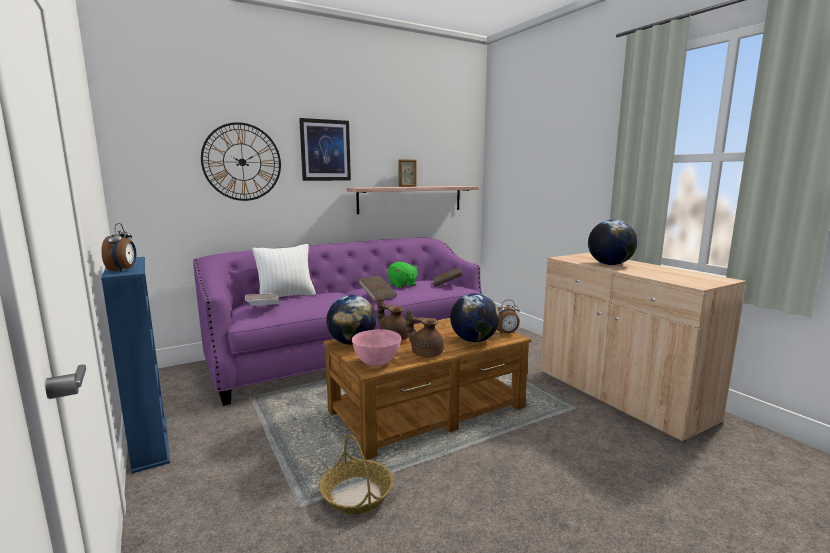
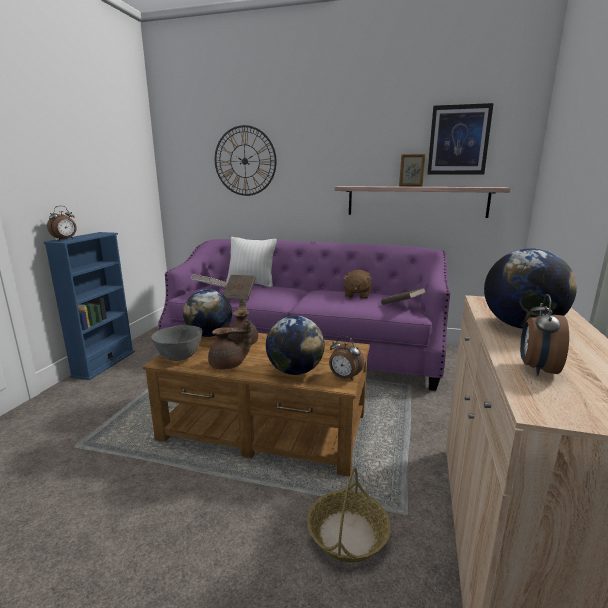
camera: 45 degrees right, 5 degrees up
(325, 150) = (319, 147): picture -> picture (458, 140)
(357, 495) = (106, 461): basket -> basket (348, 534)
(376, 363) = (179, 358): pink bowl -> grey bowl
(377, 296) = (310, 300): brown book -> brown book (240, 295)
(402, 285) = (357, 295): green plush toy -> brown plush toy
(426, 353) = (228, 365): brown teapot -> brown teapot turned 90 degrees clockwise
(660, 276) = (536, 369): none -> alarm clock

